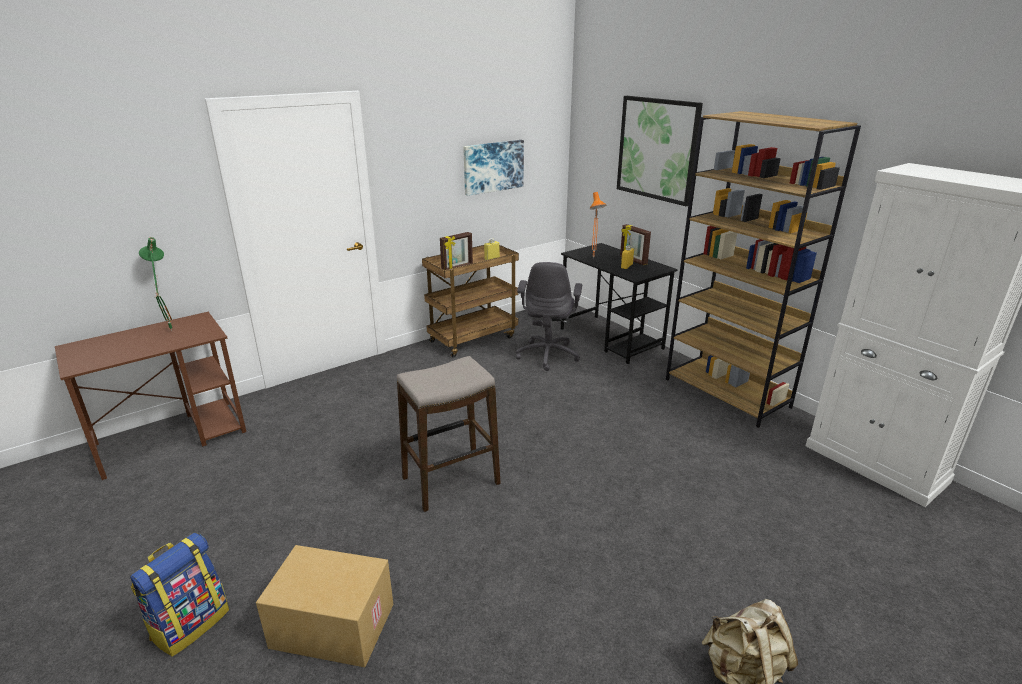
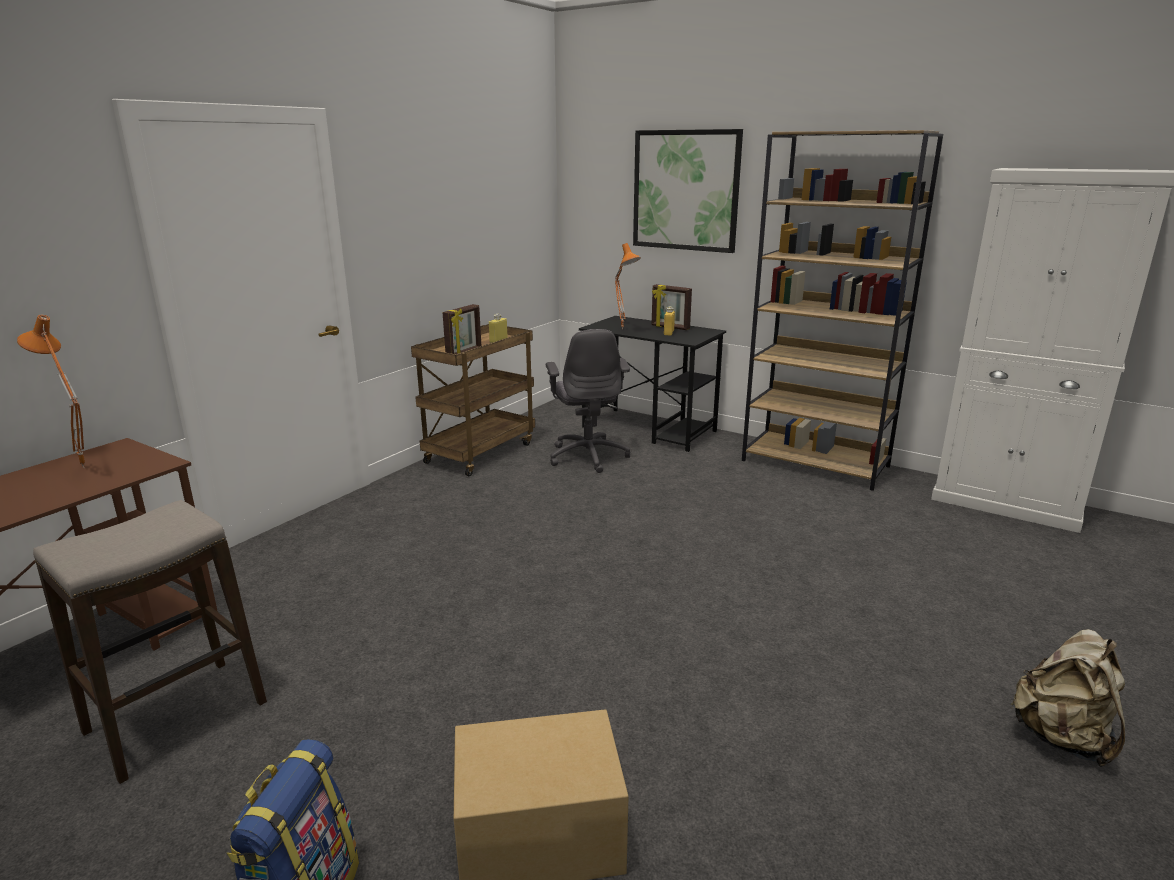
camera: 20 degrees left, 5 degrees down
(169, 331) = (80, 468): green table lamp -> orange table lamp
(451, 481) = (572, 615): stool -> stool (177, 718)
(493, 166) = (481, 224): picture -> none

